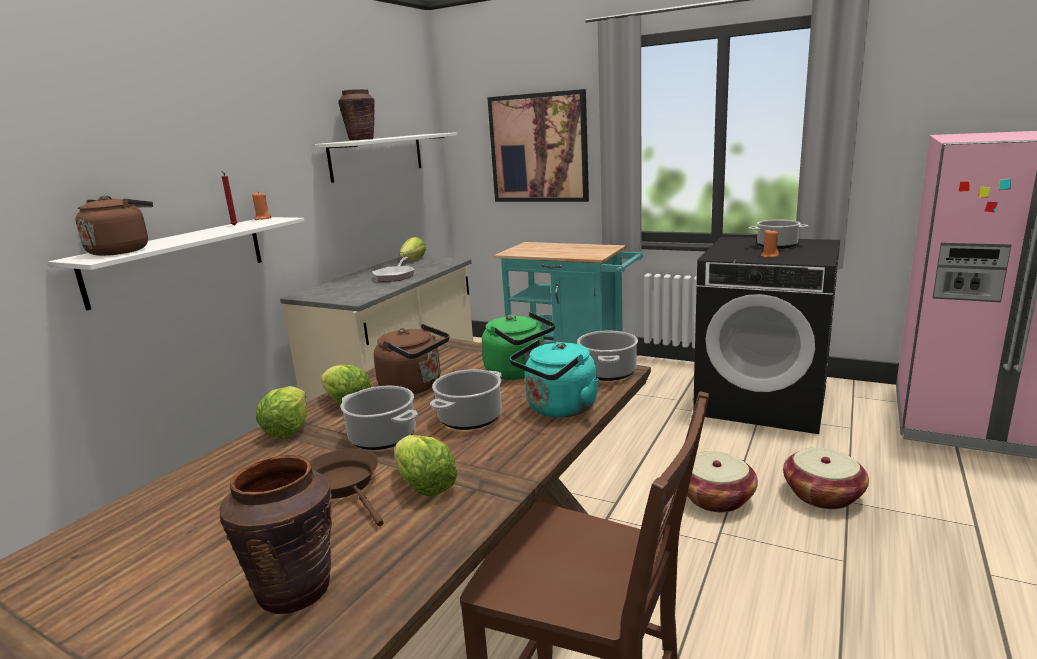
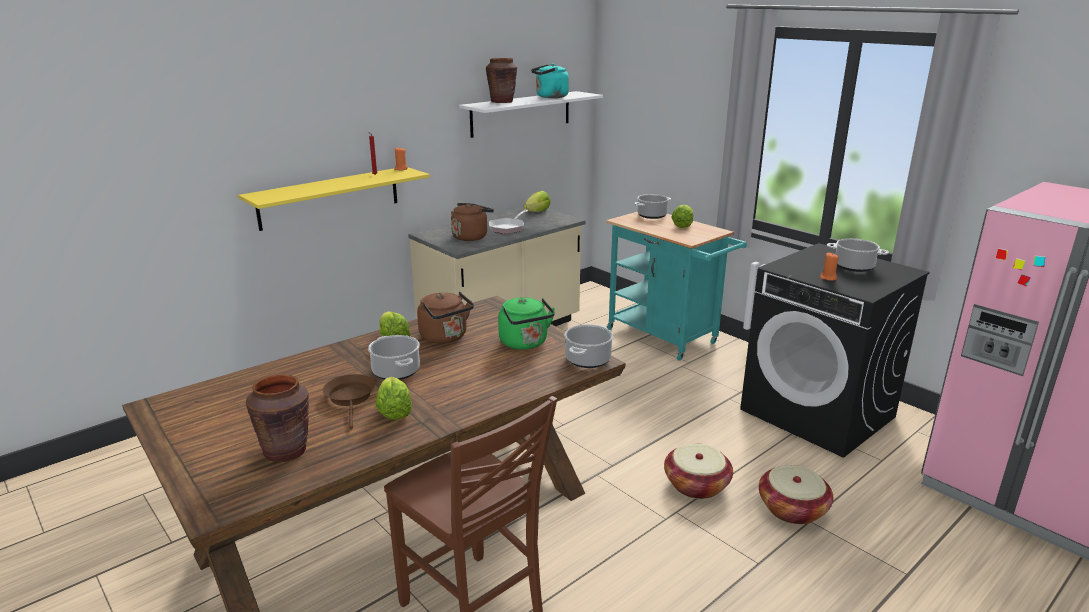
camera: 20 degrees right, 5 degrees up
(122, 251) = (284, 193): brown kettle -> brown kettle (471, 236)
(178, 259) = (330, 197): white shelf -> yellow shelf
(288, 429) = (346, 350): lettuce -> lettuce (683, 225)
(470, 419) = (459, 372): cooking pot -> cooking pot (651, 215)
(538, 148) = (676, 120): picture -> none
(558, 409) = (523, 380): turquoise kettle -> turquoise kettle (550, 97)

